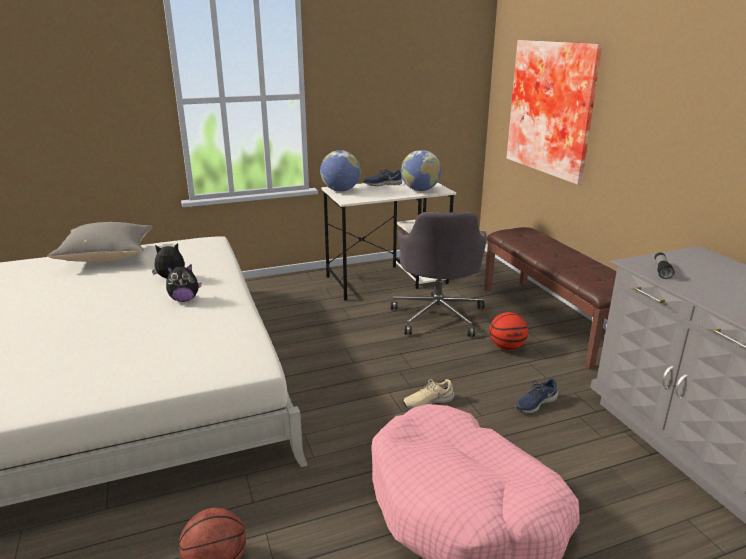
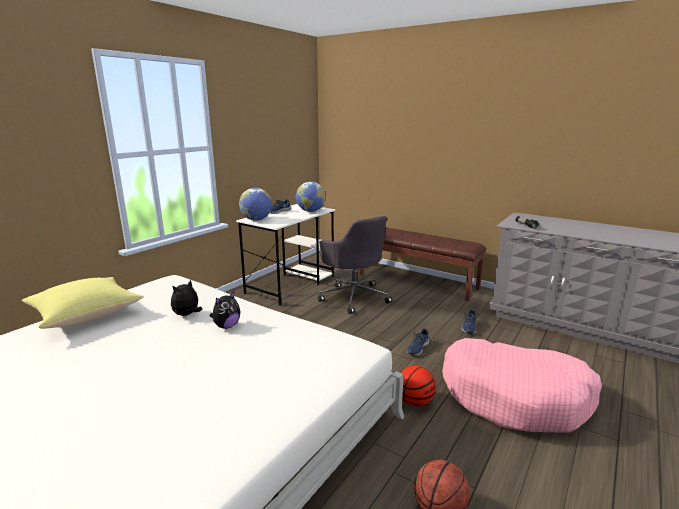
camera: 35 degrees left, 5 degrees down
(108, 256) = (86, 315): grey pillow -> yellow pillow
(428, 402) = (417, 348): beige shoe -> blue shoe
(506, 347) = (415, 303): basketball -> basketball (414, 402)
(553, 108) = (383, 146): picture -> none

